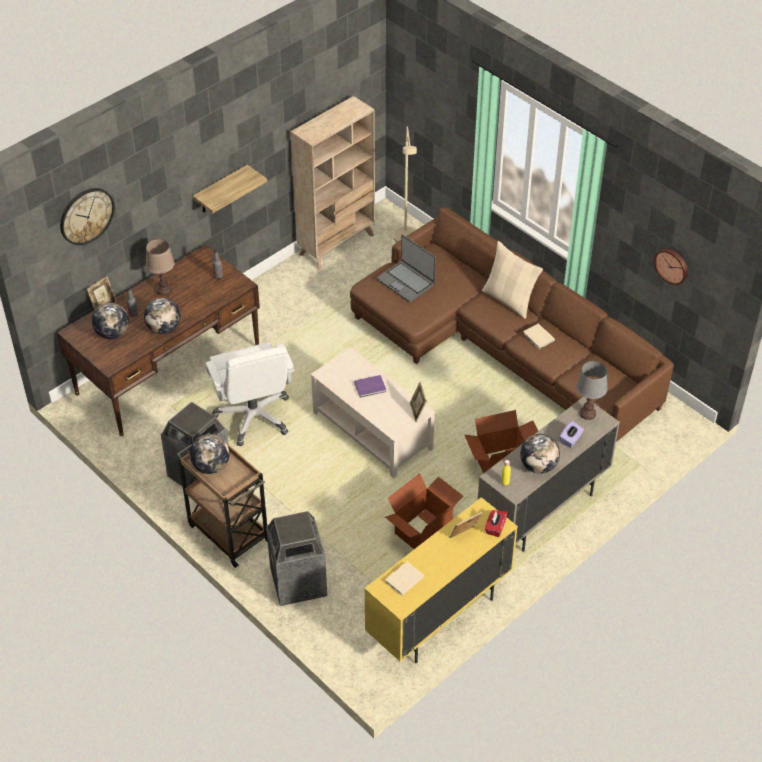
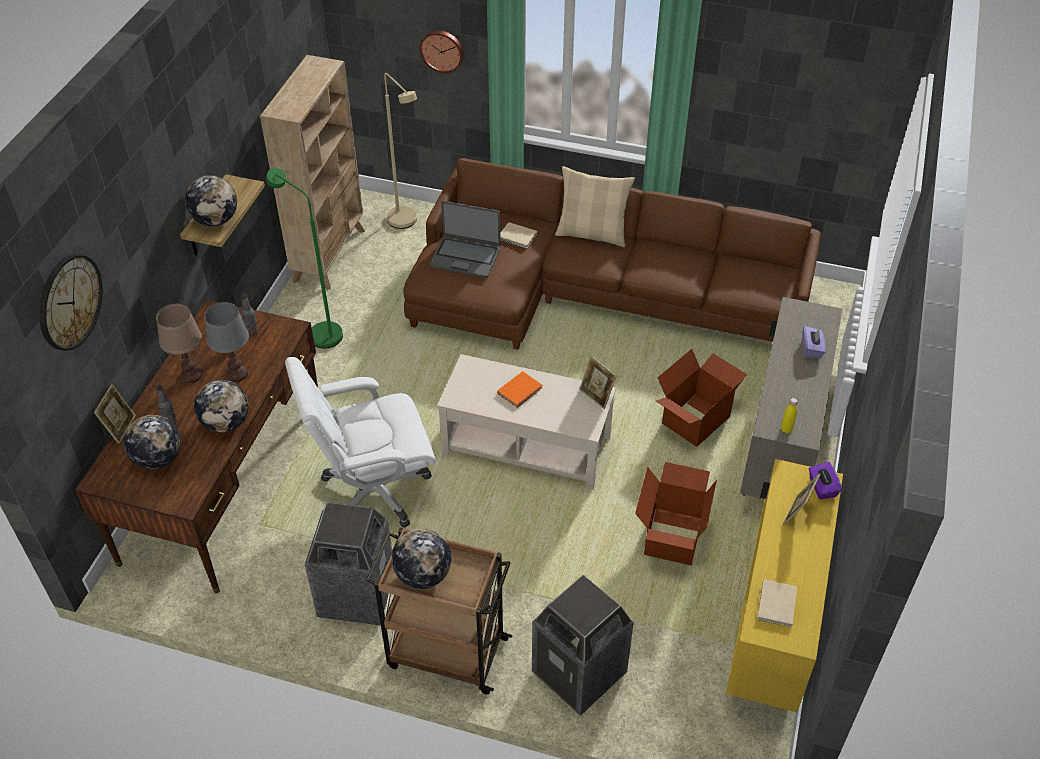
camera: 30 degrees left, 0 degrees up
(254, 417) = (374, 491): white office chair -> white office chair turned 120 degrees clockwise
(292, 297) = (320, 332): none -> green floor lamp
(371, 387) = (521, 390): purple book -> orange book
(495, 528) = (822, 488): red tissue box -> purple tissue box
(538, 338) = (656, 261): beige book -> beige book (518, 237)
(538, 466) = (804, 394): globe -> globe (216, 220)
(587, 413) = (803, 313): grey table lamp -> grey table lamp (237, 374)
(672, 265) = (799, 113): wall clock -> wall clock (442, 50)

